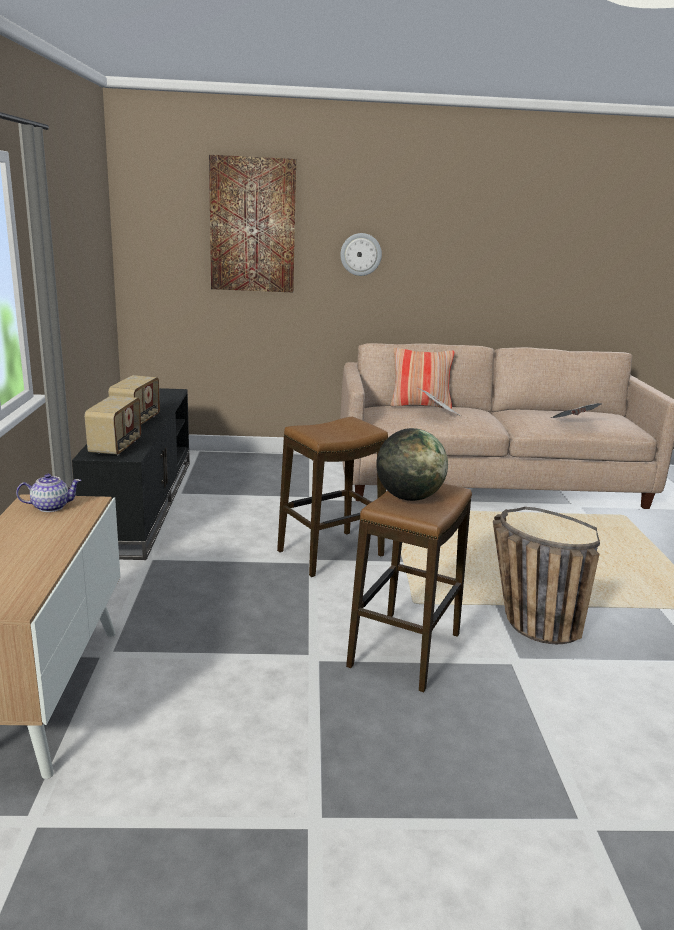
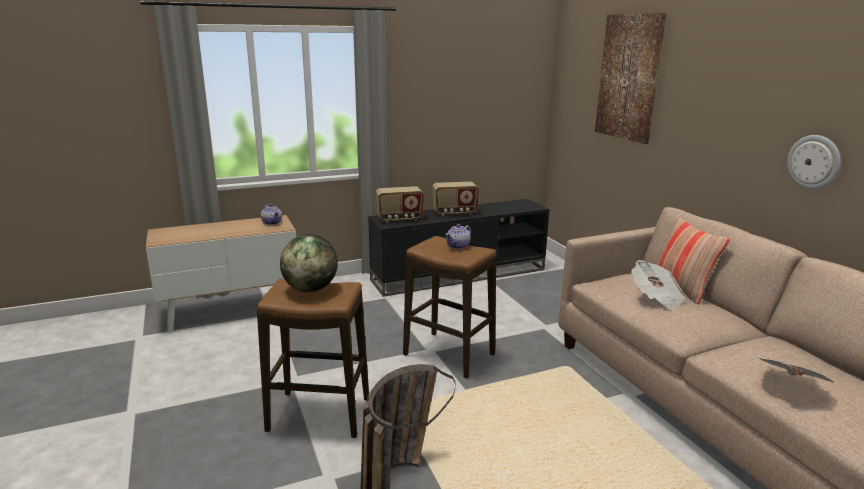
camera: 70 degrees right, 0 degrees up
(328, 425) = (458, 246): none -> teapot
(361, 254) = (707, 113): wall clock -> wall clock (814, 162)

